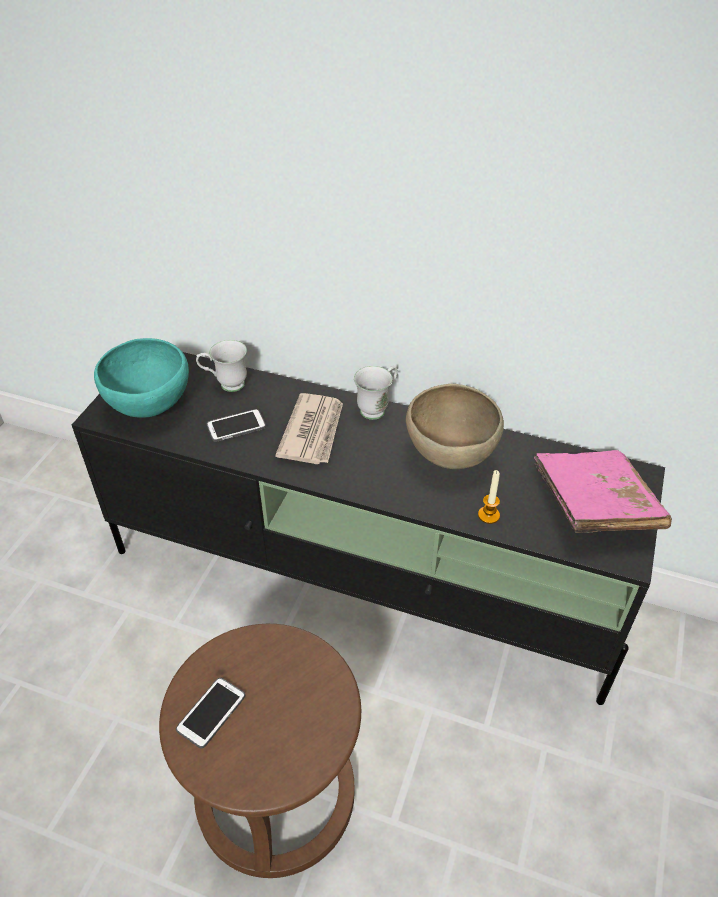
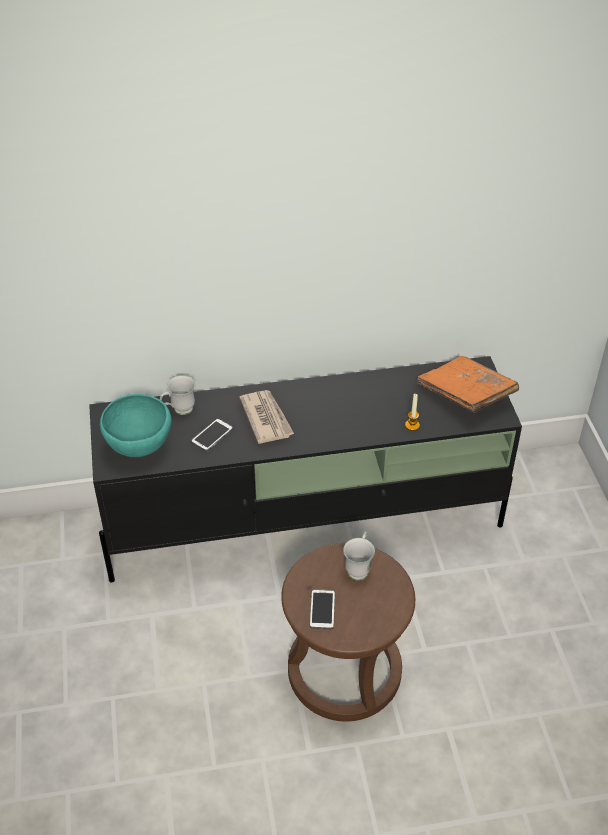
camera: 30 degrees left, 0 degrees up
(377, 408) = (295, 386): white mug -> white mug (359, 567)
(449, 456) = (364, 399): brown bowl -> none
(593, 505) = (466, 395): pink book -> orange book

